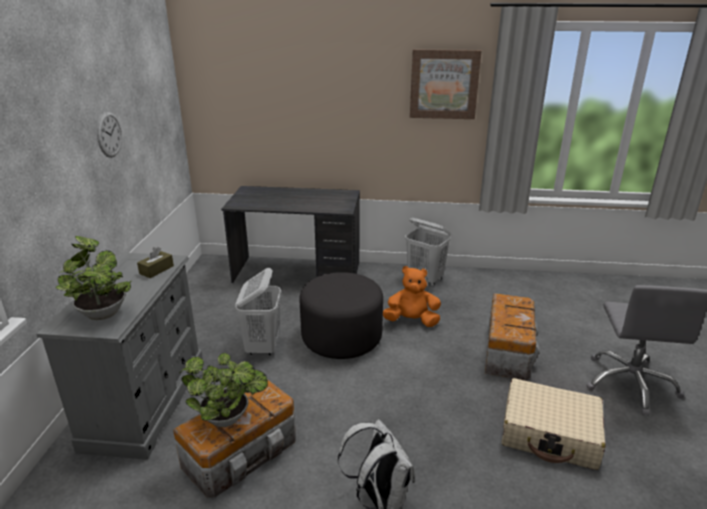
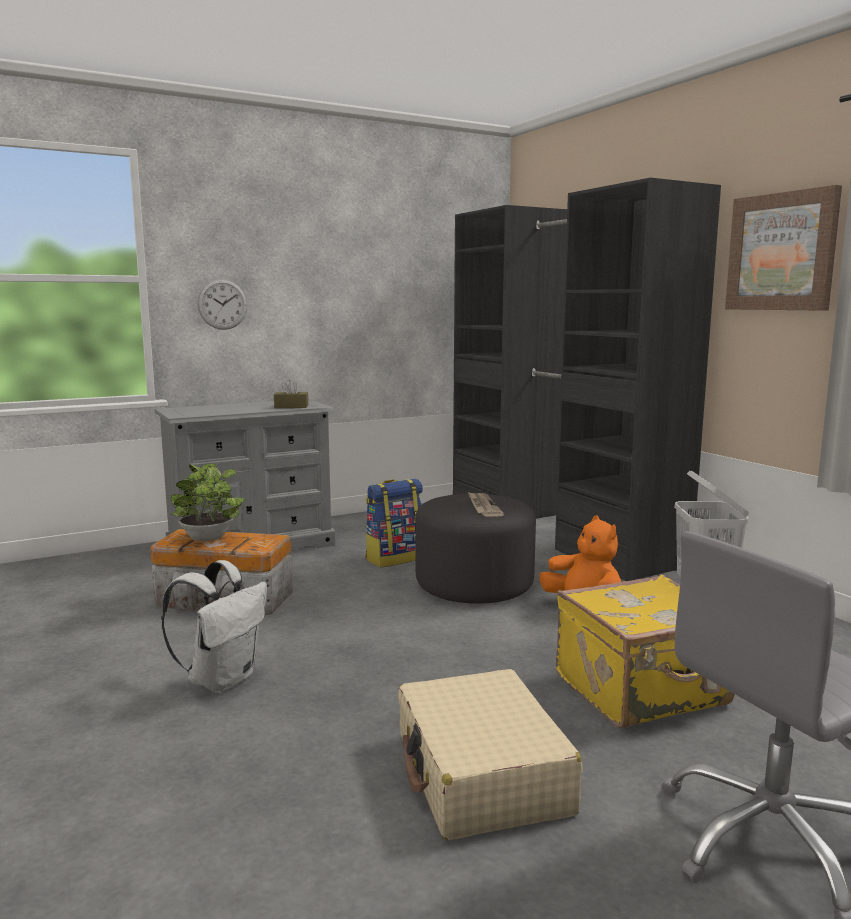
camera: 55 degrees right, 15 degrees down
(102, 312) = (202, 410): potted plant -> none
(109, 134) = (354, 291): wall clock -> wall clock (222, 304)
(263, 346) = (395, 558): white laundry basket -> backpack
(297, 273) = (557, 531): grey desk -> black wardrobe
(351, 288) = (483, 506): none -> newspaper
(508, 350) = (643, 691): storage box -> yellow suitcase

